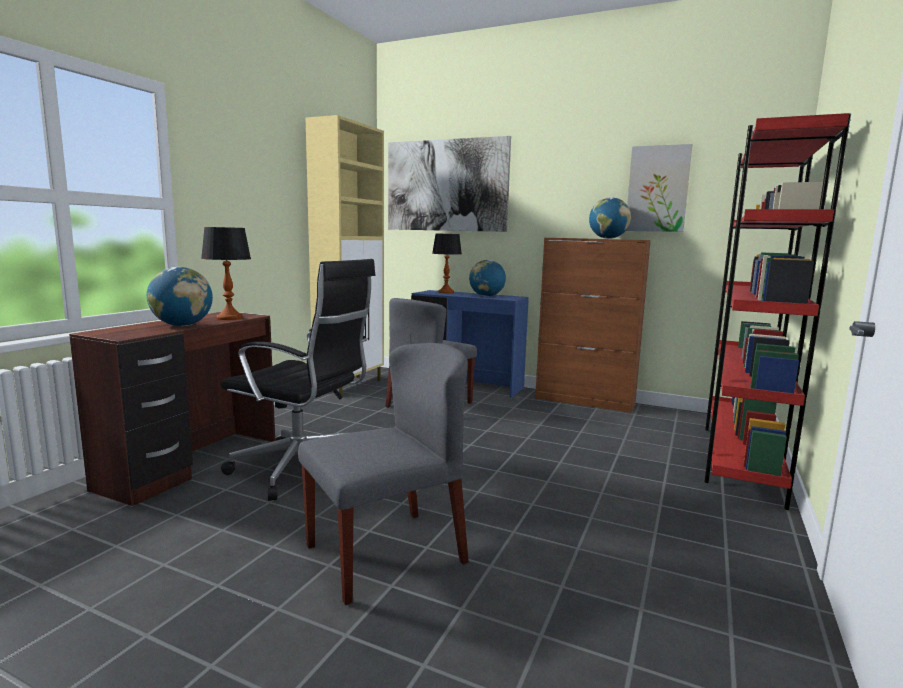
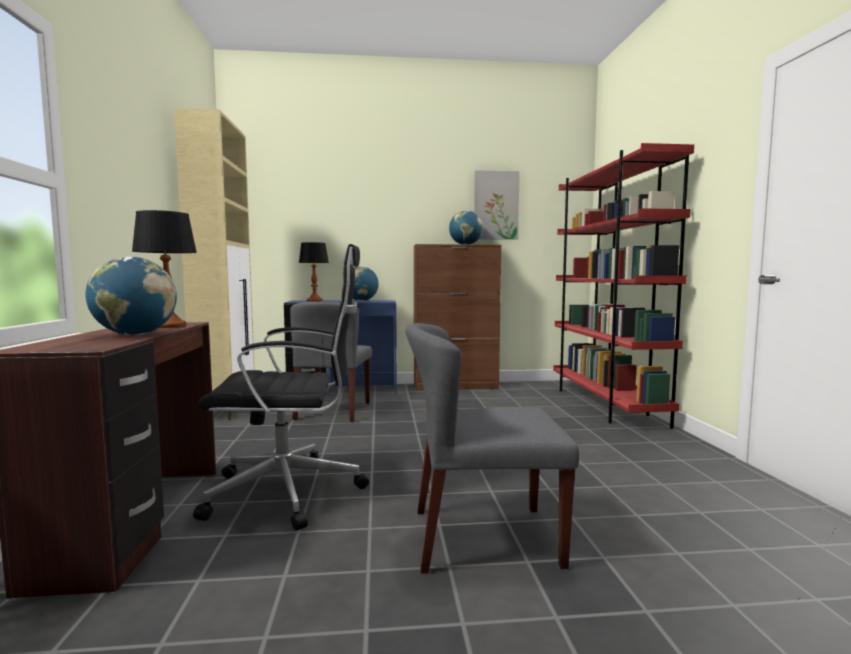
camera: 30 degrees left, 5 degrees down
(386, 553) = (483, 537): grey chair -> grey chair turned 120 degrees counterclockwise
(446, 185) = (304, 197): picture -> none

